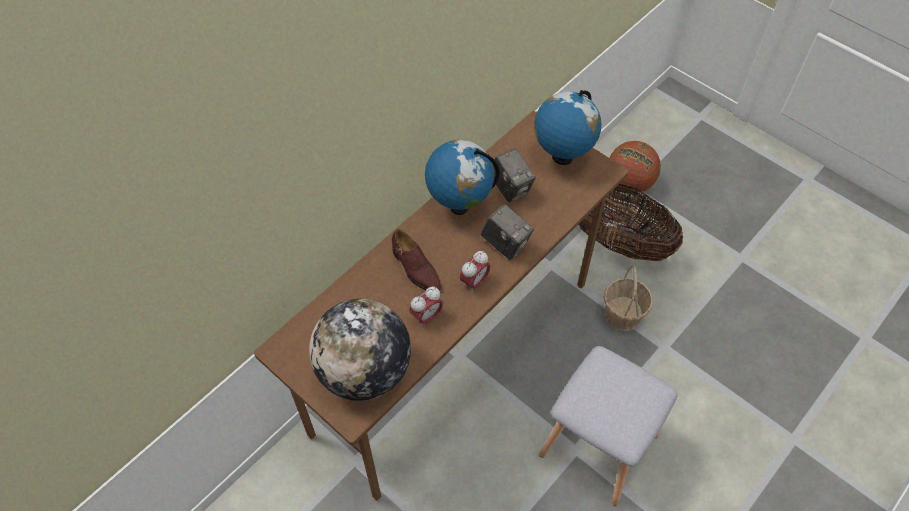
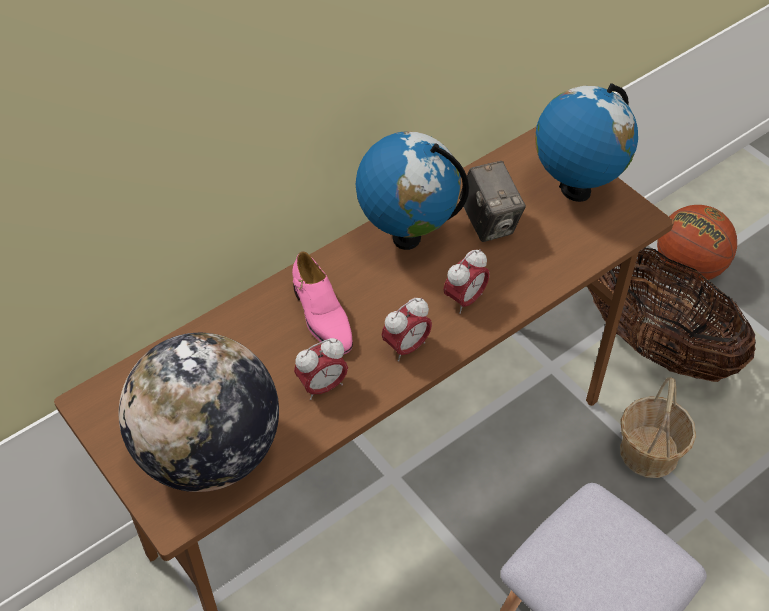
camera: 10 degrees right, 5 degrees down
(415, 269) = (321, 316): brown shoe -> pink shoe
(505, 244) = (465, 300): camera -> alarm clock

